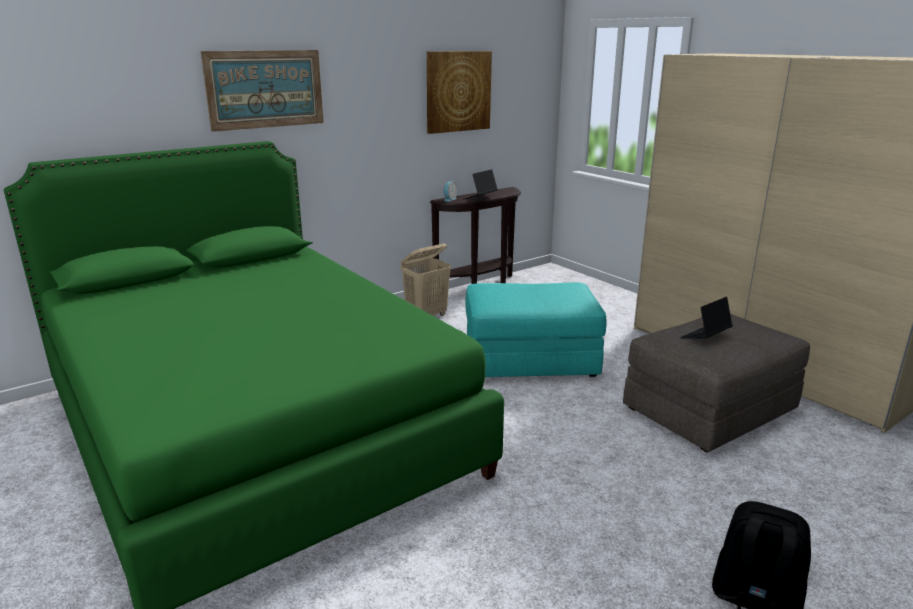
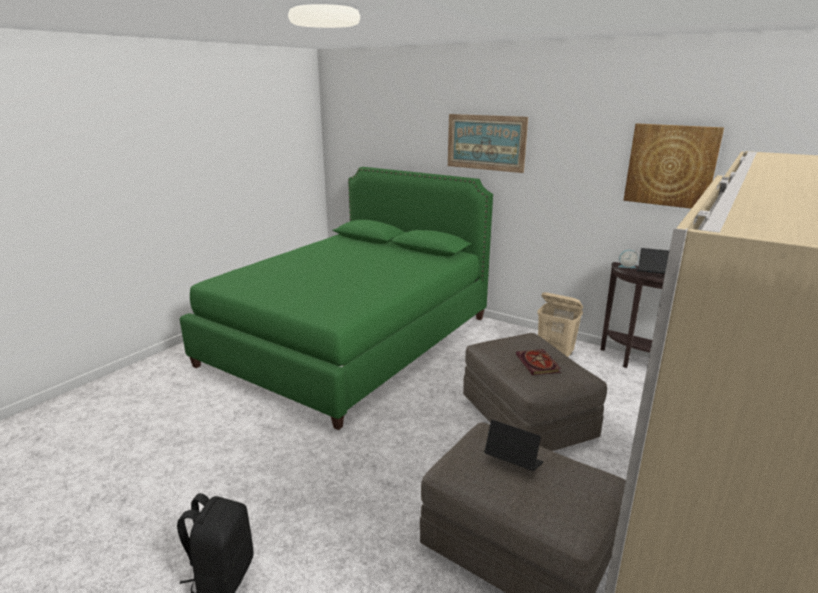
camera: 70 degrees right, 0 degrees up
(530, 358) = (527, 417): turquoise ottoman -> grey ottoman
(545, 294) = (538, 364): none -> book

